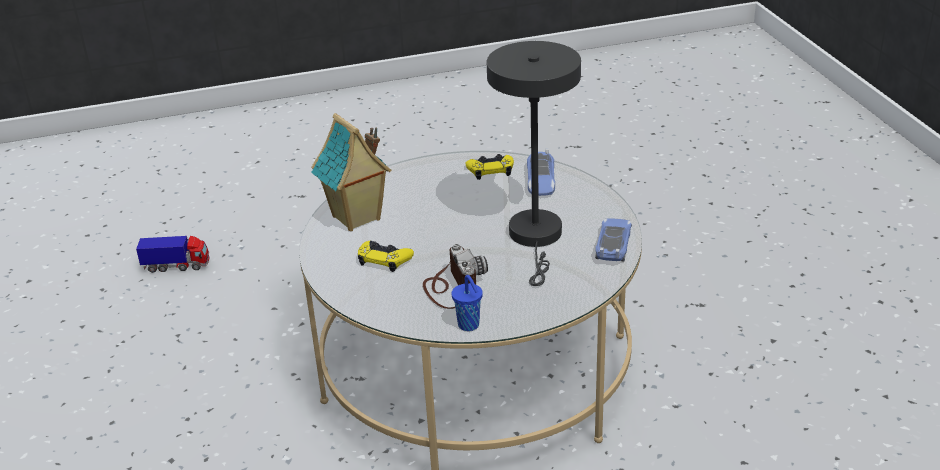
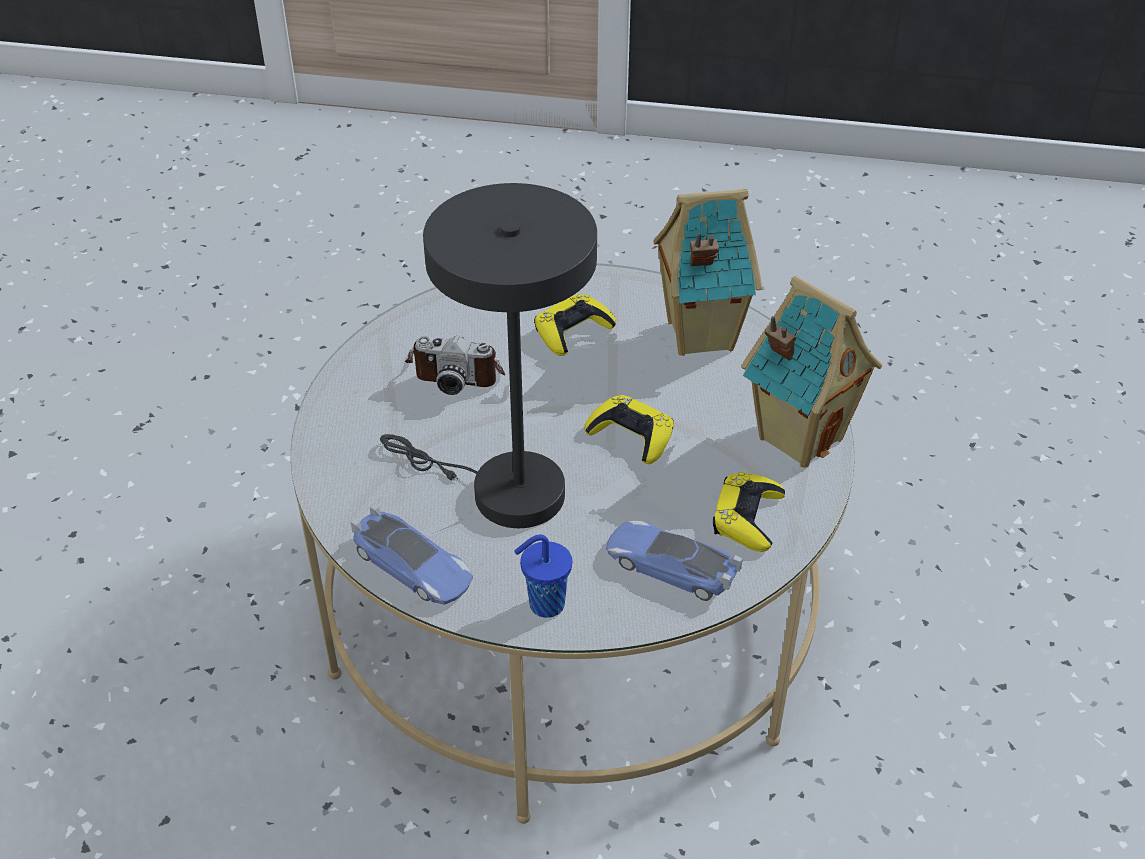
camera: 115 degrees right, 10 degrees up
(177, 266) = (1012, 386): toy truck -> none
(420, 171) = (799, 437): none -> toy house
(460, 215) = (631, 436): none -> yellow game controller
(469, 326) = (366, 356): blue cup -> blue cup (544, 605)

